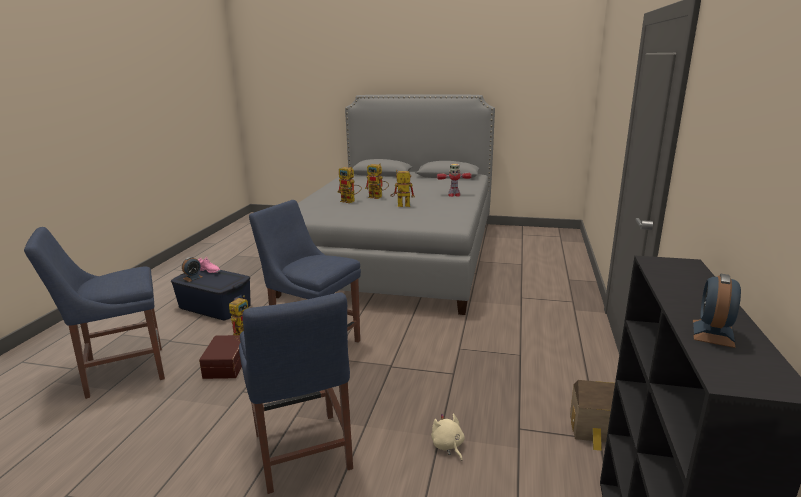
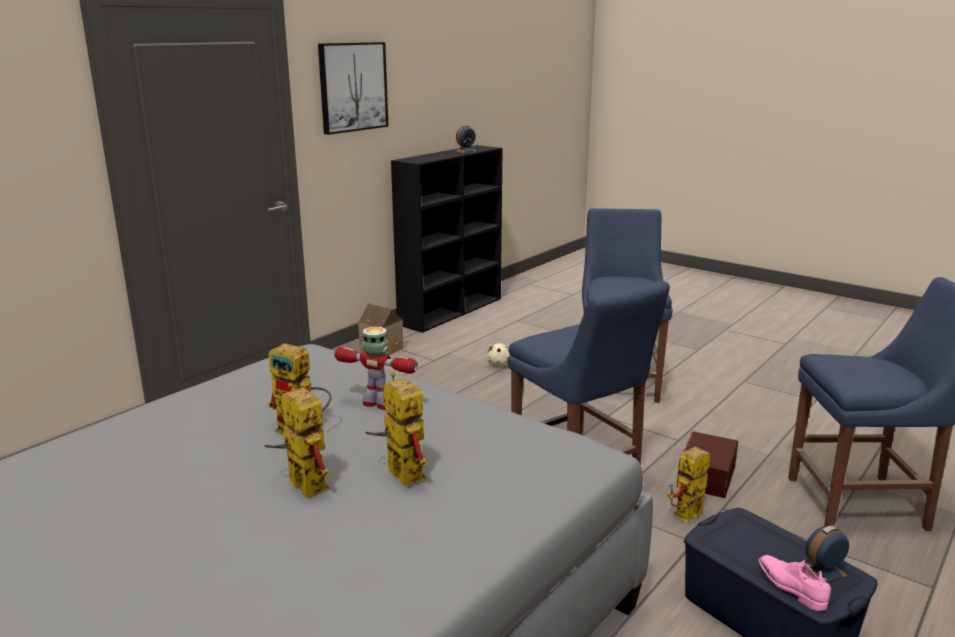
camera: 155 degrees left, 0 degrees up
(453, 195) = (116, 445): toy robot -> toy robot (379, 404)
(710, 124) = (352, 87): none -> picture

